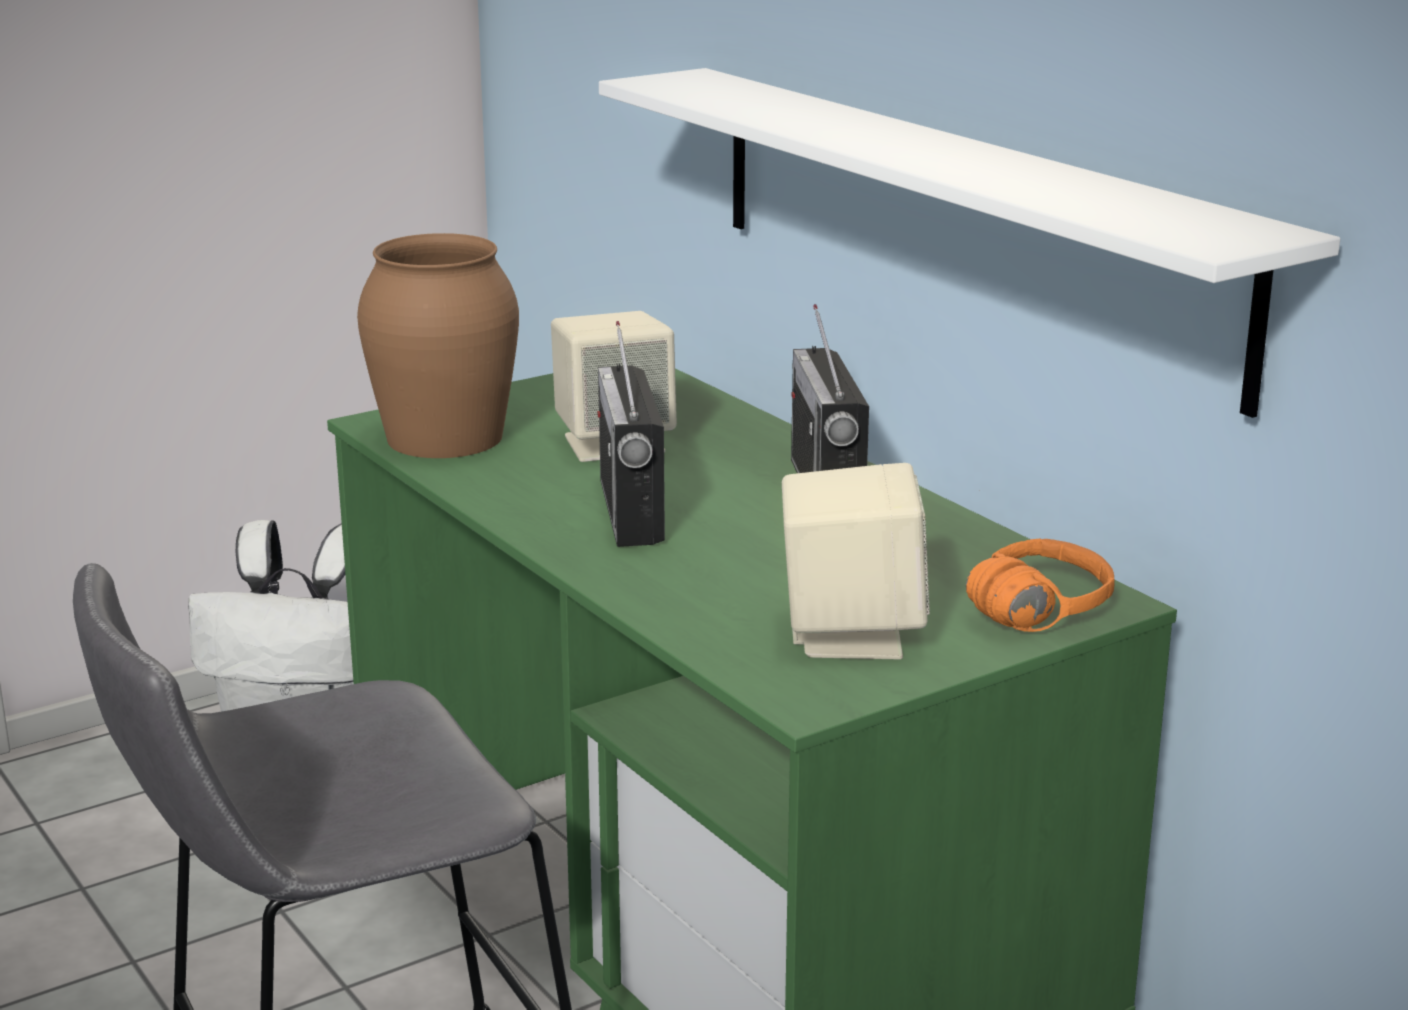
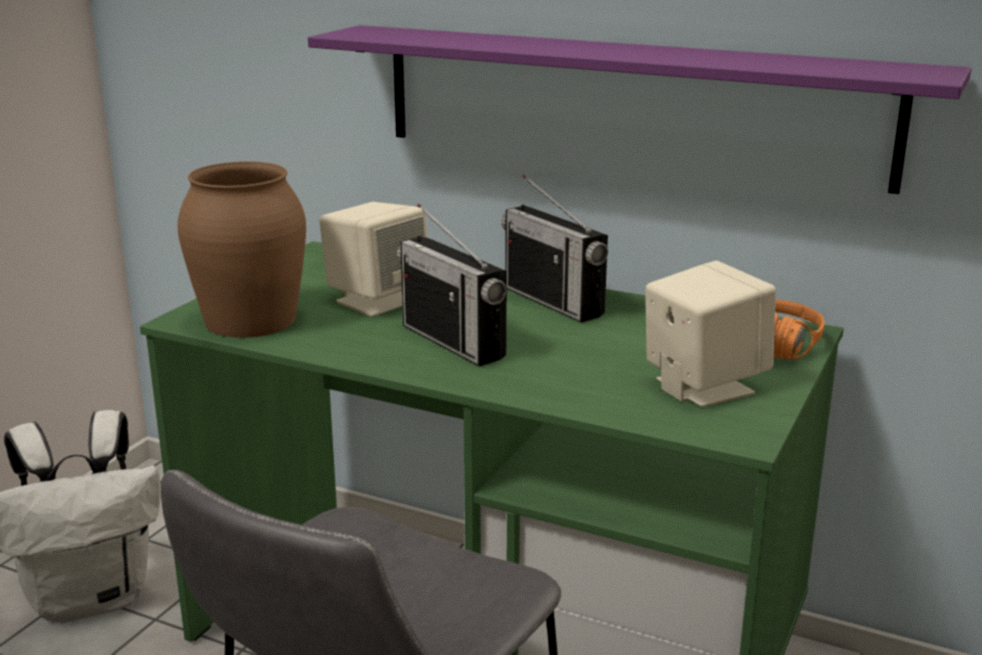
camera: 30 degrees left, 0 degrees up
(962, 223) = (627, 103): white shelf -> purple shelf

